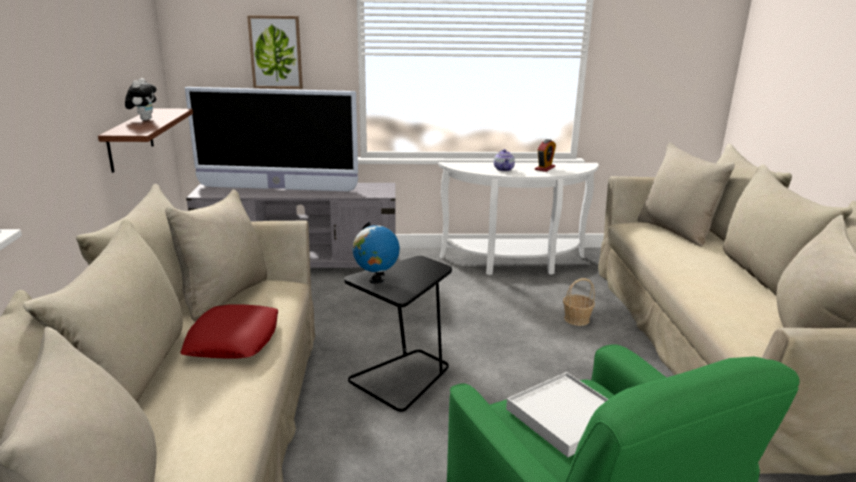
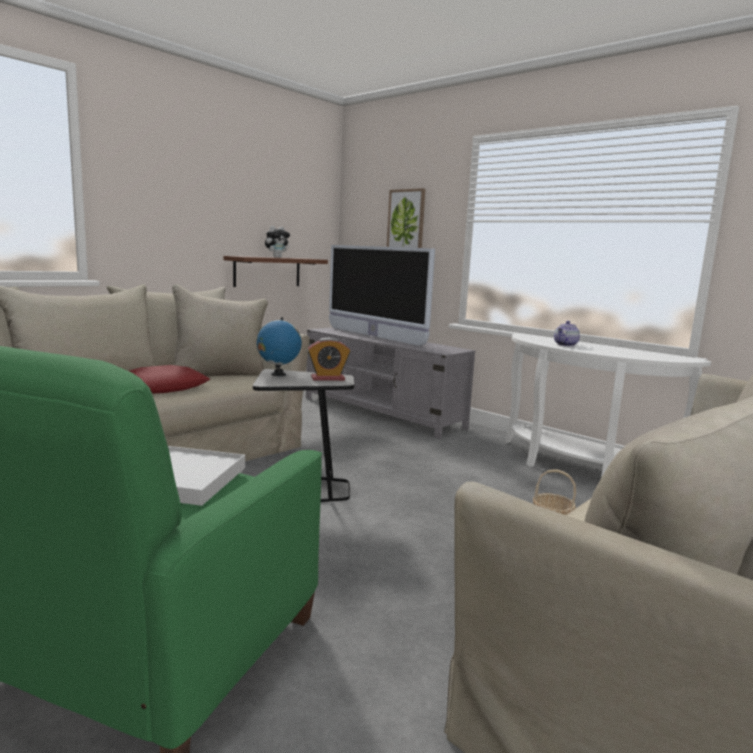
camera: 45 degrees right, 10 degrees down
(545, 168) = (618, 352): alarm clock -> alarm clock (328, 378)

